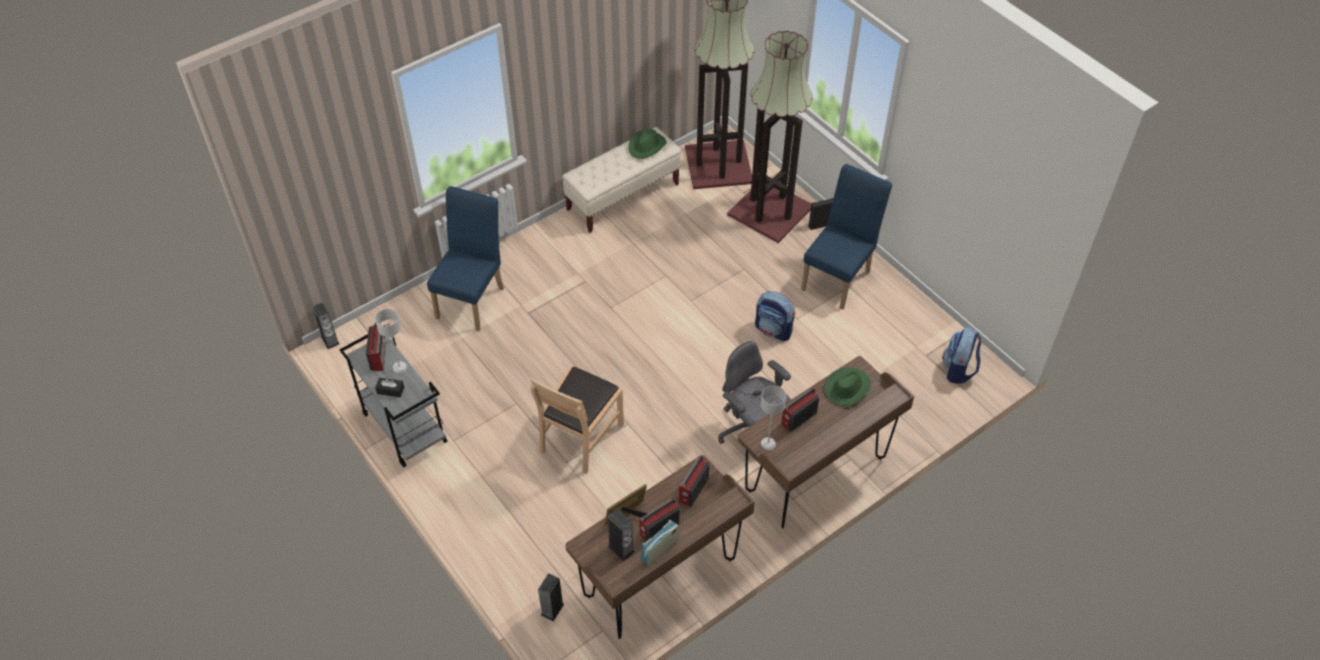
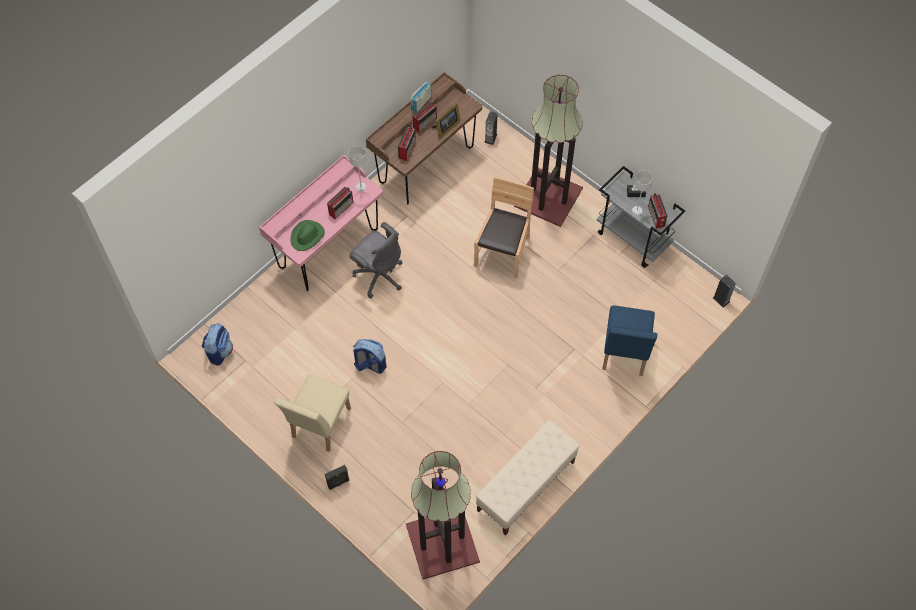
camera: 170 degrees right, 10 degrees up
(621, 548) = (446, 108): speaker -> none
(647, 146) = (508, 490): green hat -> none
(768, 211) = (387, 492): floor lamp -> floor lamp (549, 197)
(816, 475) = (328, 249): brown desk -> pink desk
(839, 277) = (318, 427): blue chair -> beige chair

